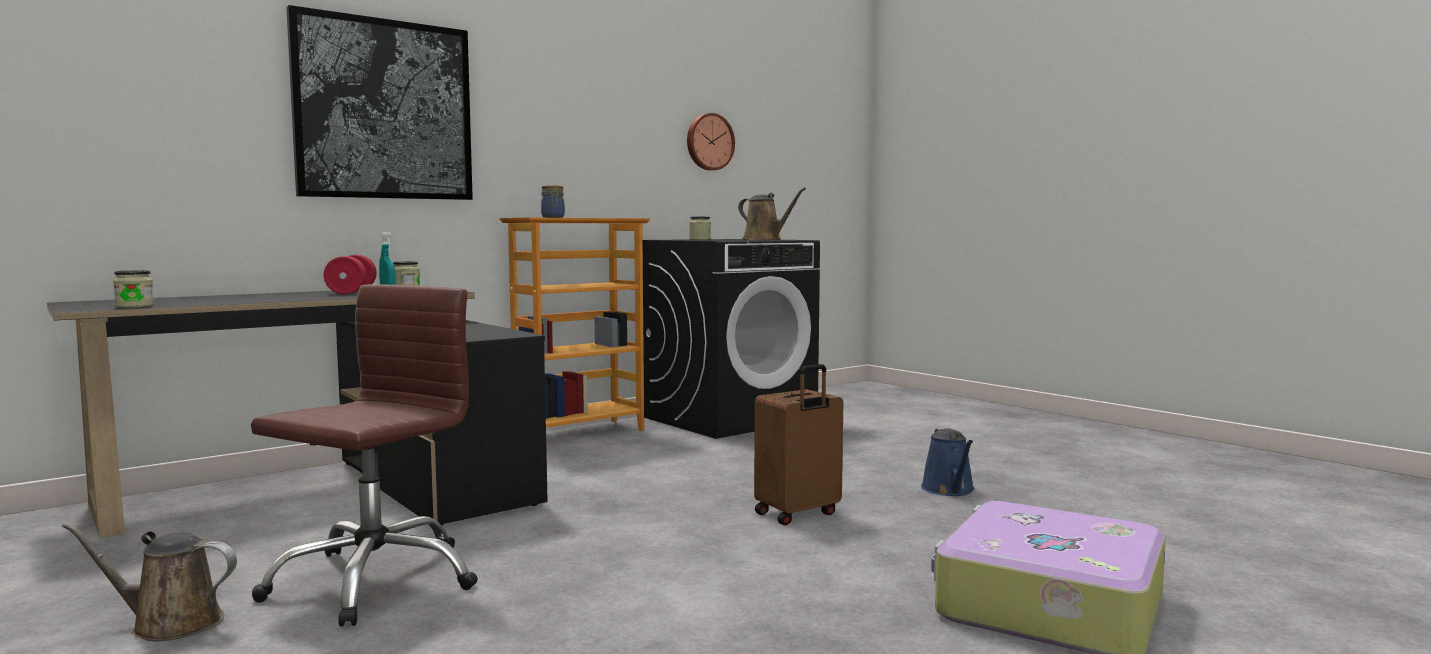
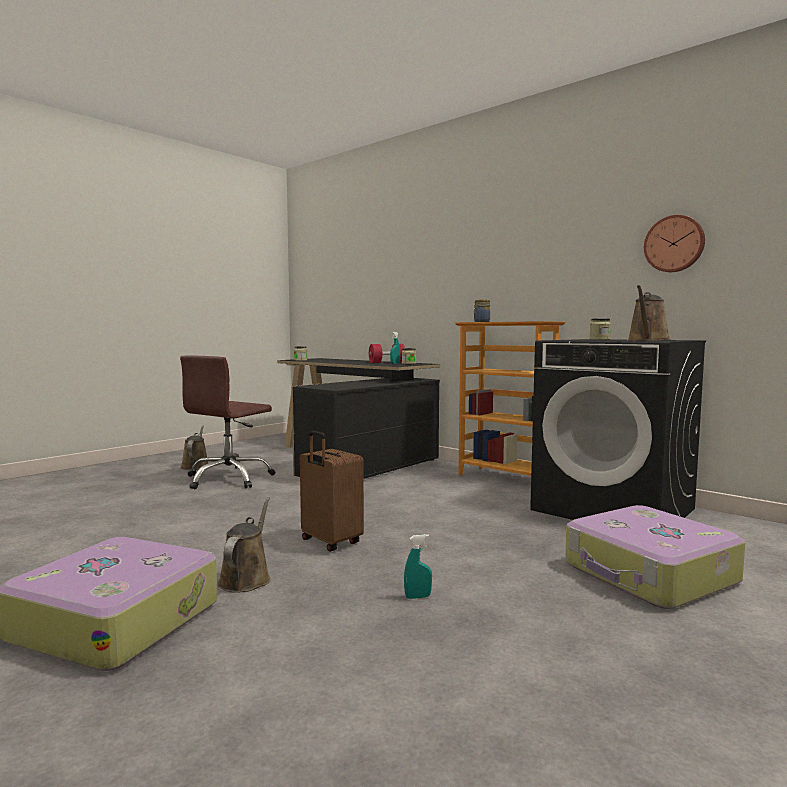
camera: 80 degrees right, 0 degrees up
(373, 580) = (229, 479): brown office chair -> brown office chair turned 105 degrees clockwise
(384, 110) = (425, 263): picture -> none
(892, 432) = (649, 574): none -> suitcase
(915, 550) = (246, 578): none -> brown watering can
(949, 490) = (418, 597): blue watering can -> turquoise spray bottle

